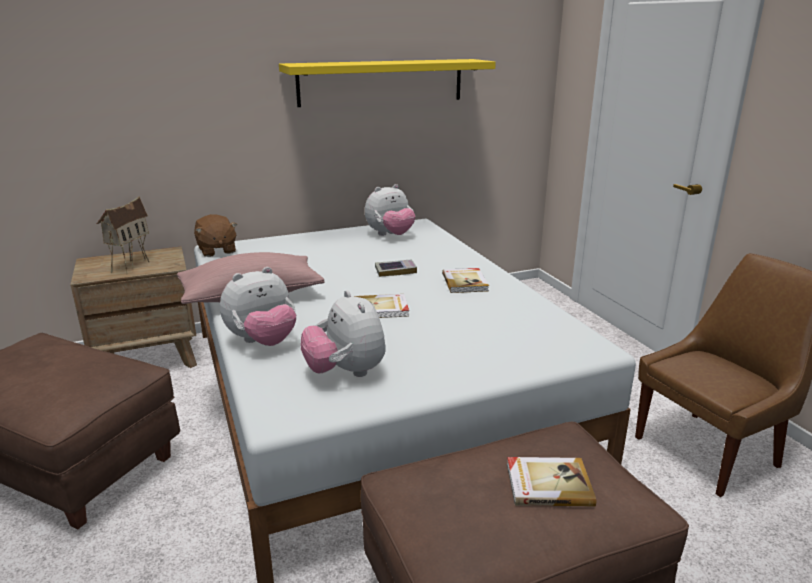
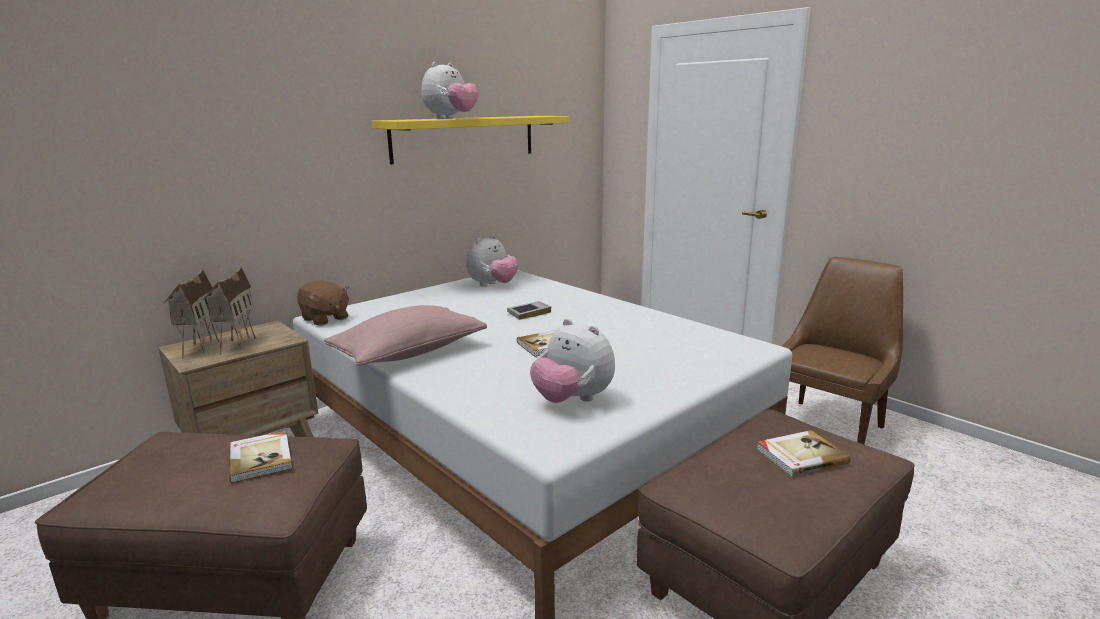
camera: 20 degrees left, 5 degrees down
(102, 264) = (199, 348): none -> toy house
(263, 342) = (464, 389): plush toy -> plush toy (451, 118)
(465, 282) = (601, 314): book -> book (262, 458)

